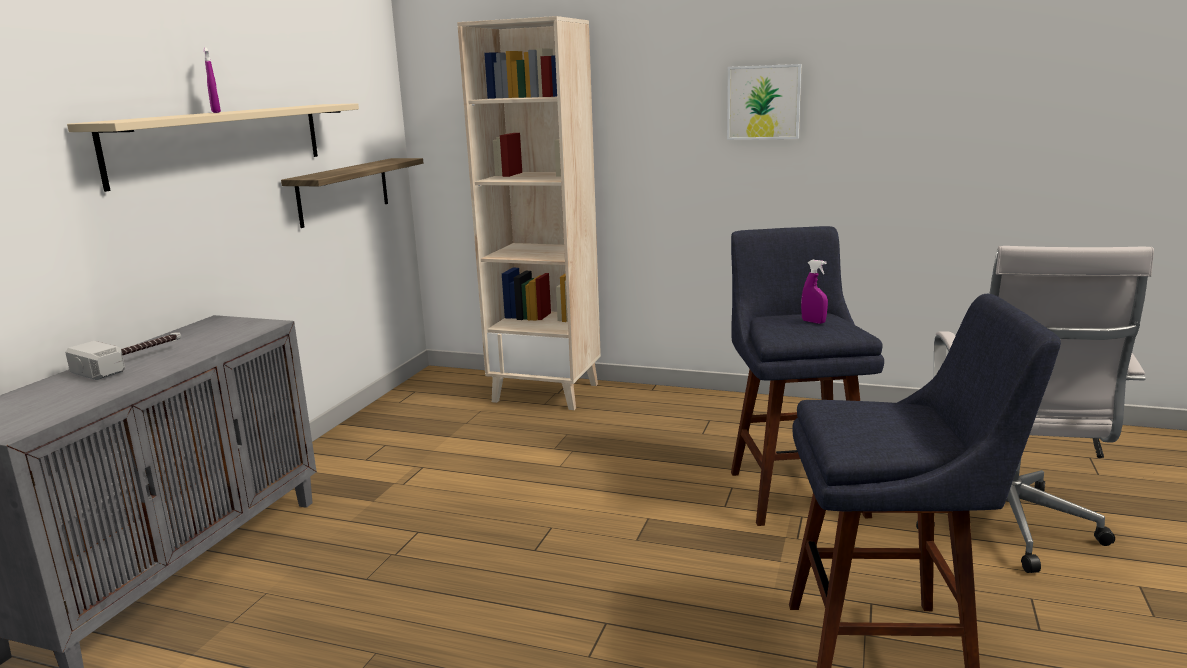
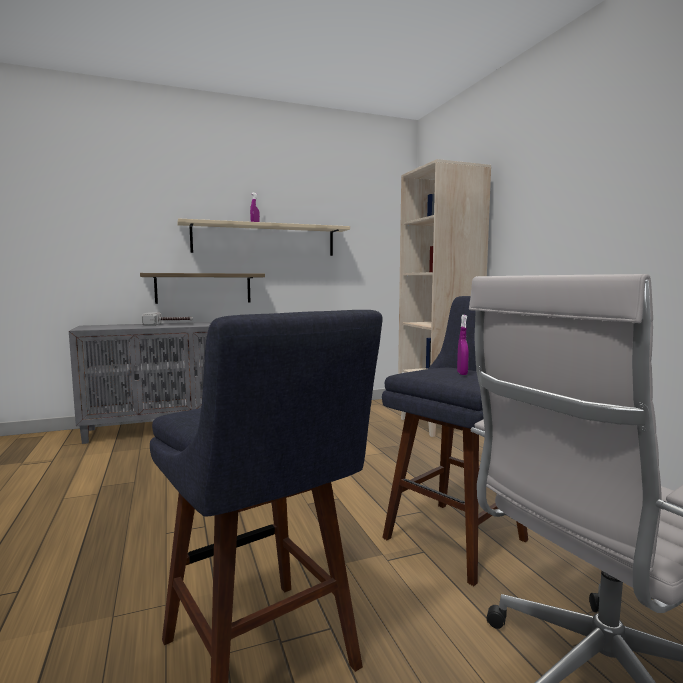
camera: 50 degrees right, 10 degrees down
(344, 191) = (351, 277): shelf -> shelf (203, 288)
(763, 102) = (598, 208): picture -> none

